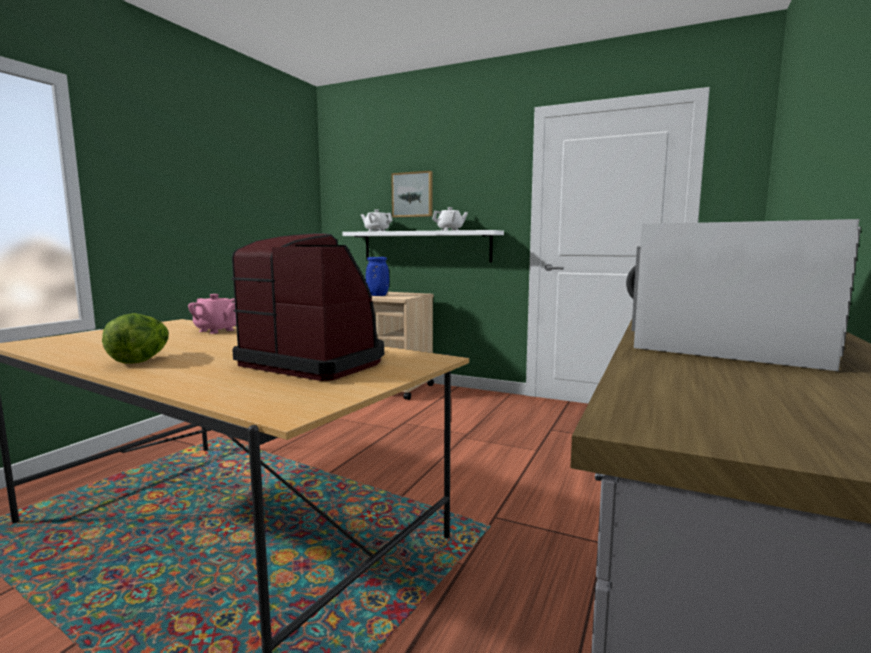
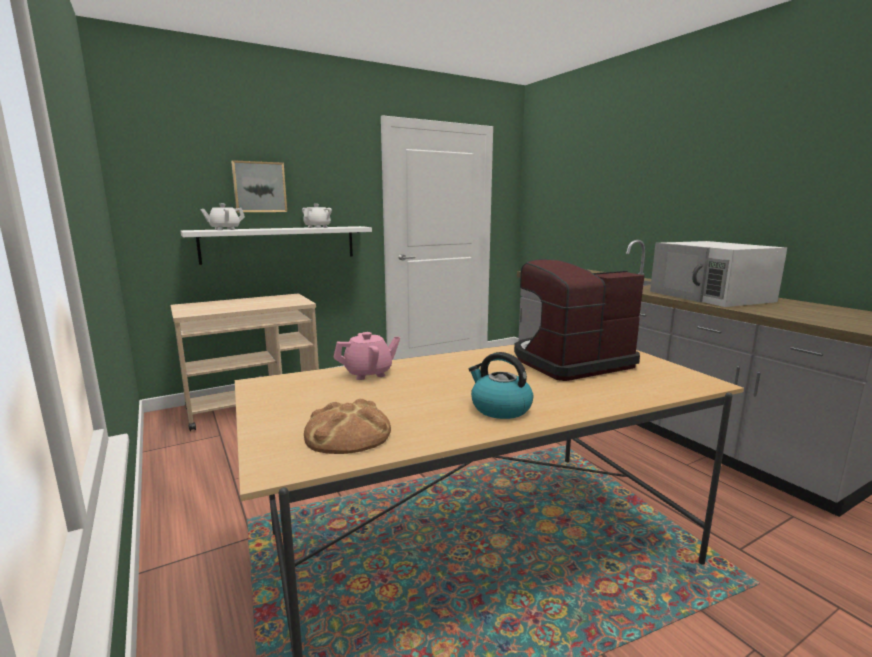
camera: 55 degrees left, 5 degrees up
(78, 344) = (348, 433): none -> bread
(141, 360) = (500, 408): lettuce -> kettle
(377, 295) = (265, 305): blue vase -> none

